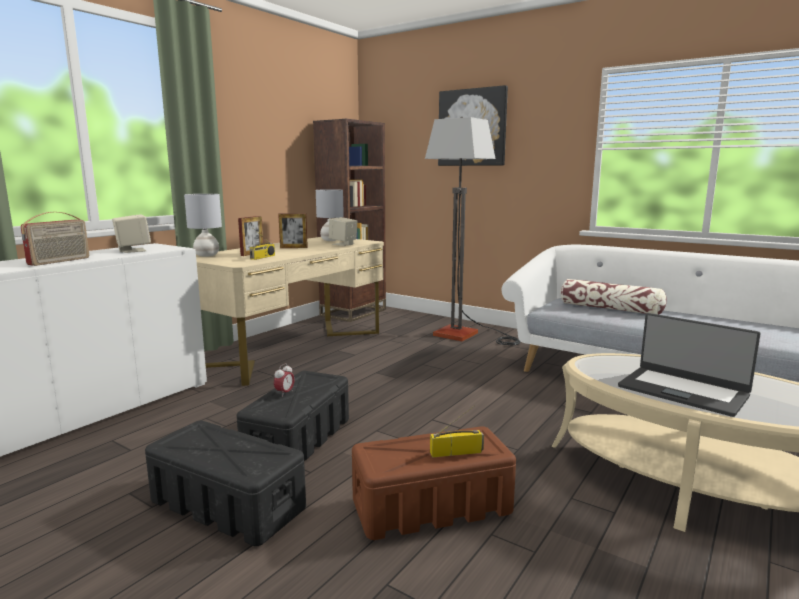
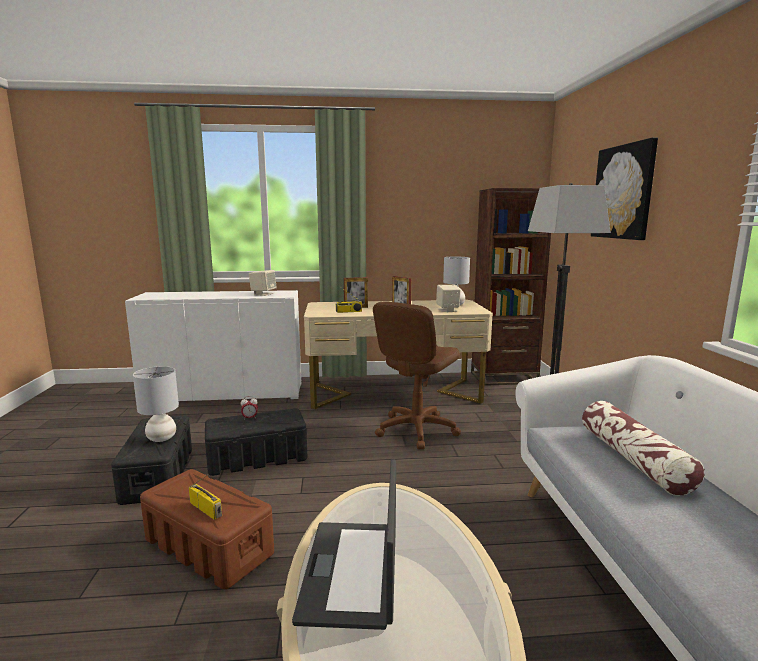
camera: 50 degrees right, 0 degrees up
(60, 261) = (209, 296): radio -> none
(207, 255) = (329, 304): grey table lamp -> grey table lamp (161, 438)
(377, 365) = (416, 430): none -> brown office chair

